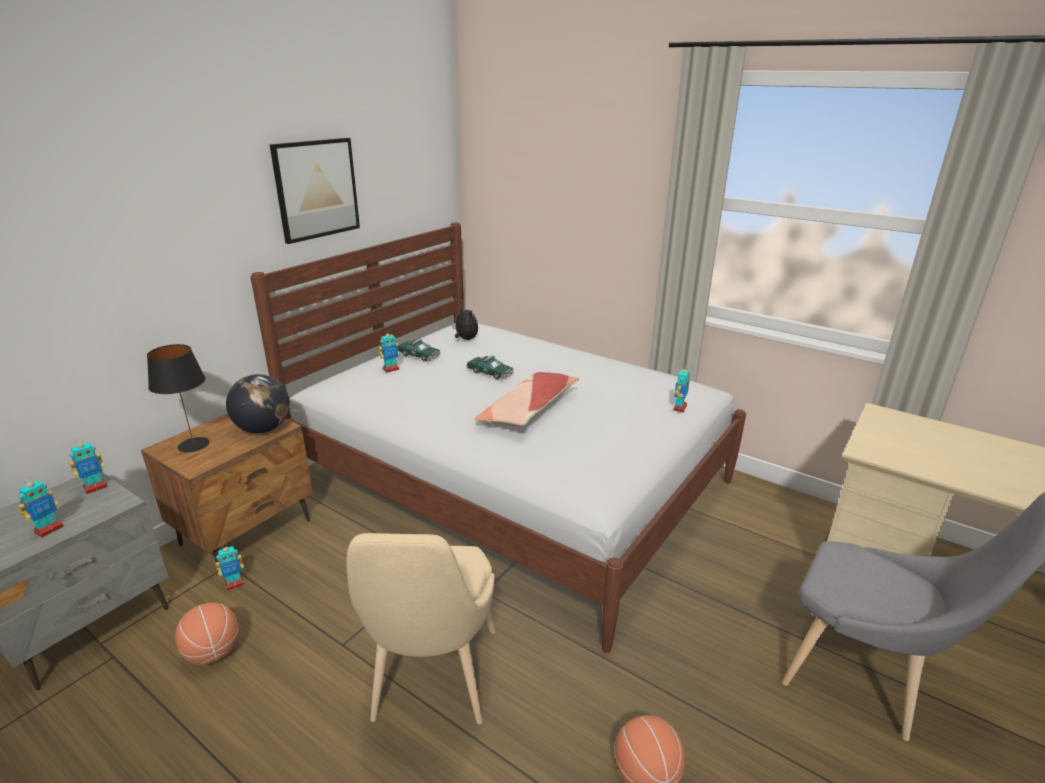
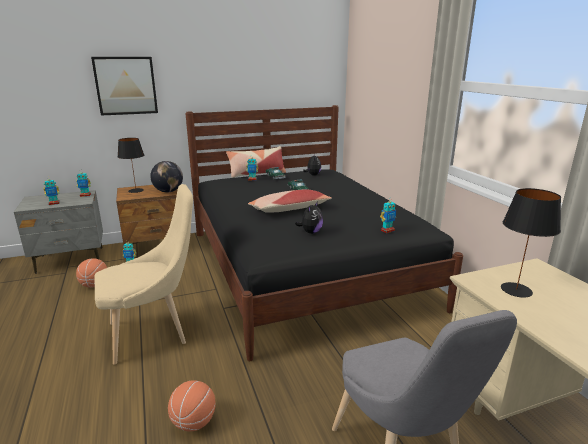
camera: 35 degrees right, 5 degrees down
(316, 189) = (236, 72): picture -> picture (126, 86)
(375, 355) = (257, 173): none -> pillow
(432, 682) = (154, 333): beige chair -> beige chair turned 150 degrees counterclockwise
(513, 482) = (303, 267): white bed -> black bed
(608, 440) = (310, 232): none -> plush toy
(906, 449) = (515, 290): none -> black table lamp

